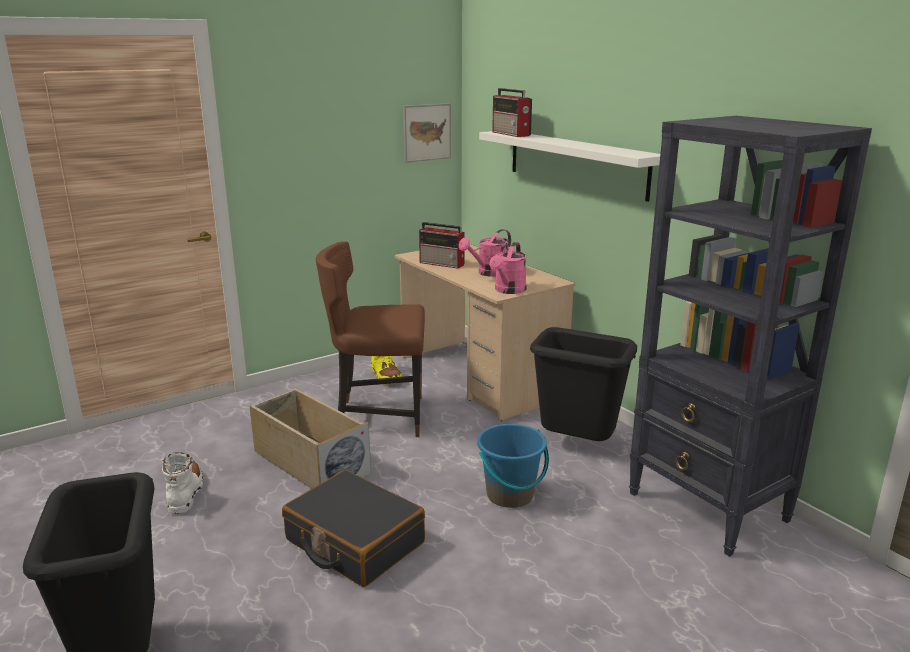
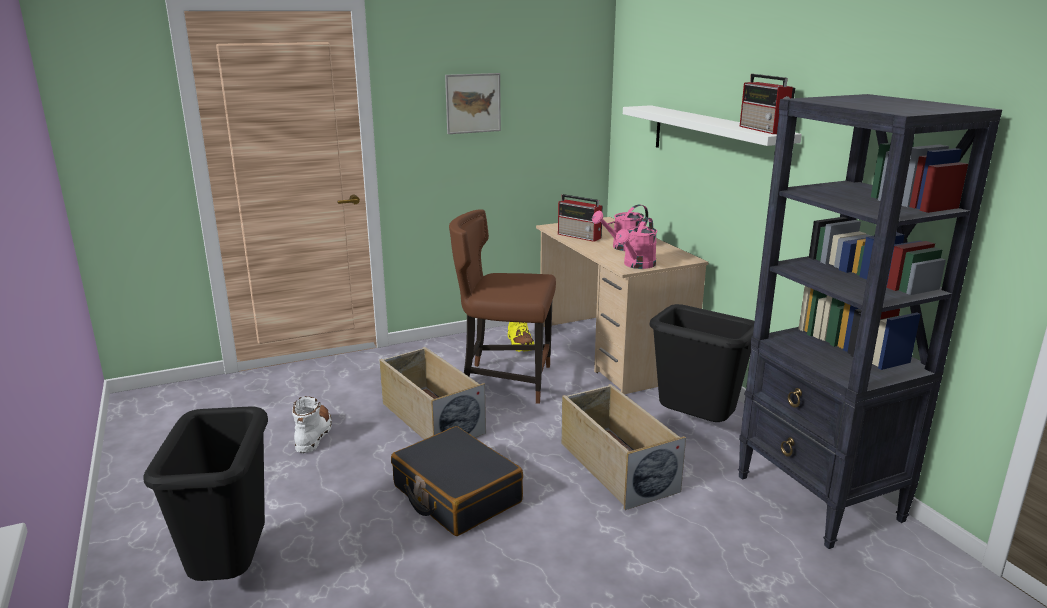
camera: 10 degrees right, 0 degrees up
(427, 132) = (575, 106): picture -> picture (473, 103)
(510, 495) = (616, 466): blue bucket -> beige storage box
(511, 134) = (653, 109): radio -> radio (764, 130)

